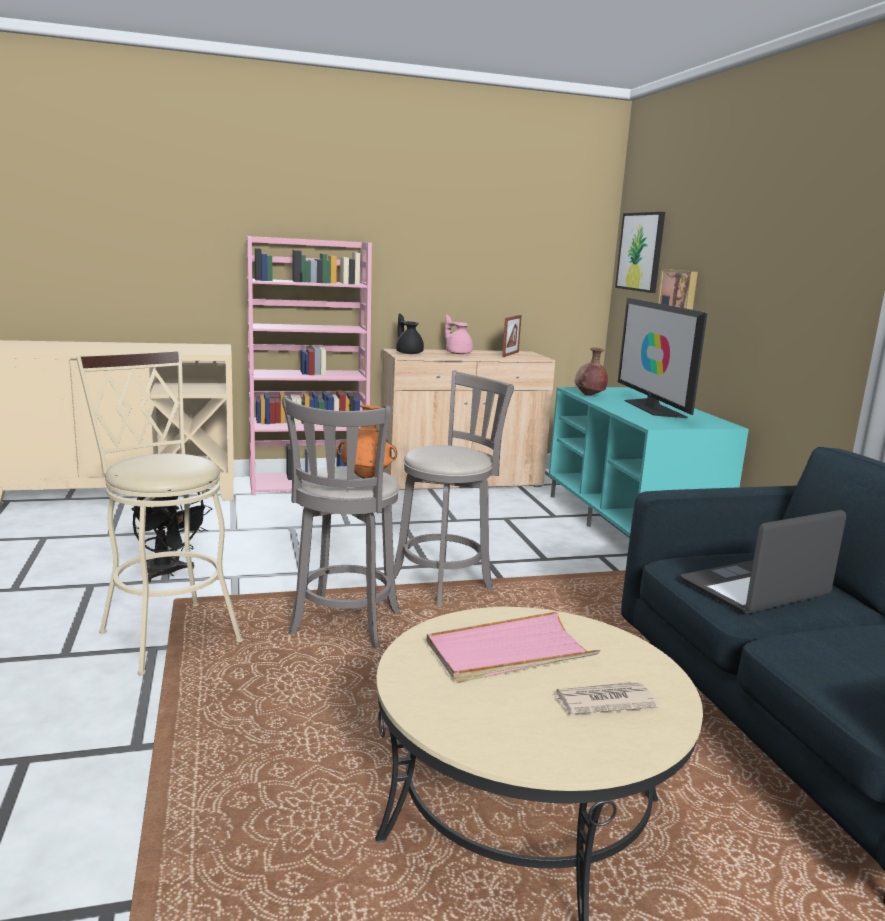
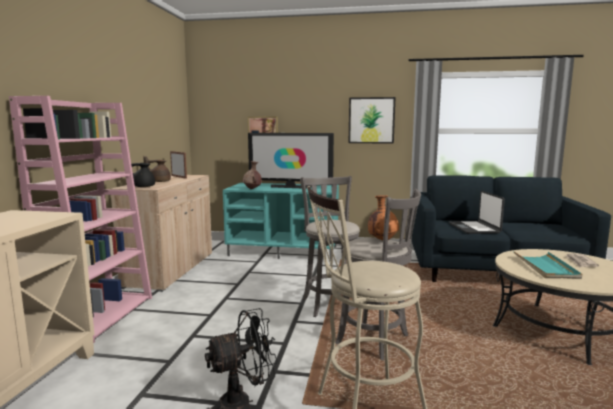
camera: 65 degrees left, 5 degrees down
(458, 353) = (159, 181): pink teapot -> brown teapot
(509, 653) = (545, 267): pink tray -> turquoise tray
(641, 252) = (219, 108): picture -> picture (371, 120)

